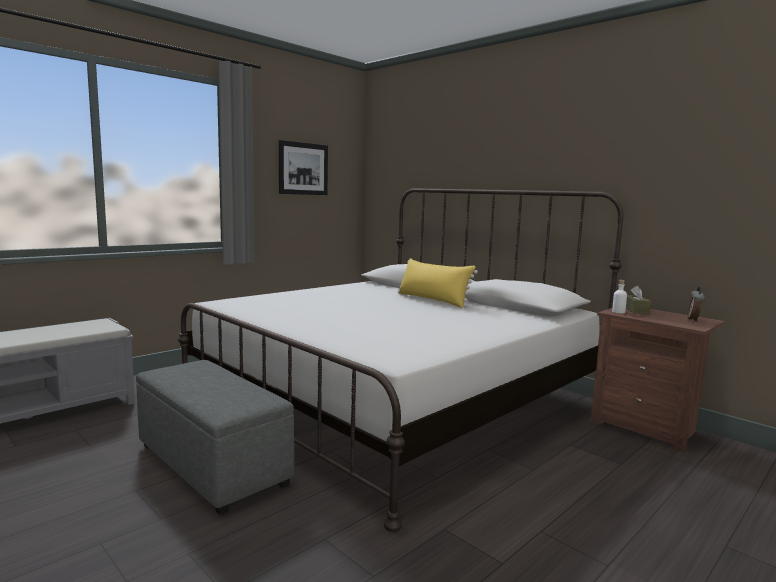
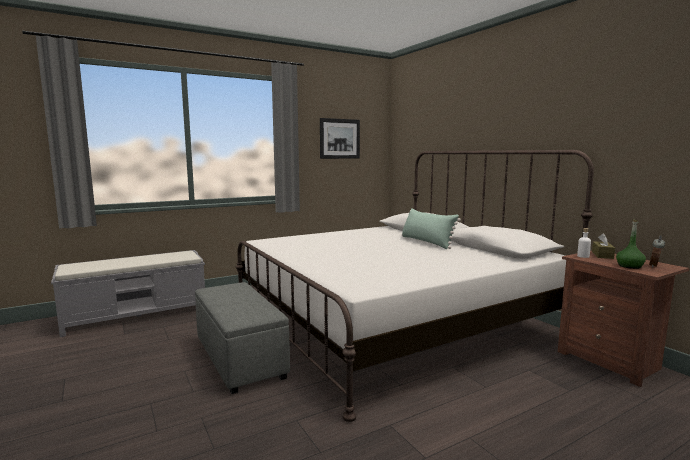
camera: 15 degrees right, 0 degrees up
(433, 300) = (426, 242): yellow pillow -> green pillow
(671, 321) = (629, 266): none -> green bottle

